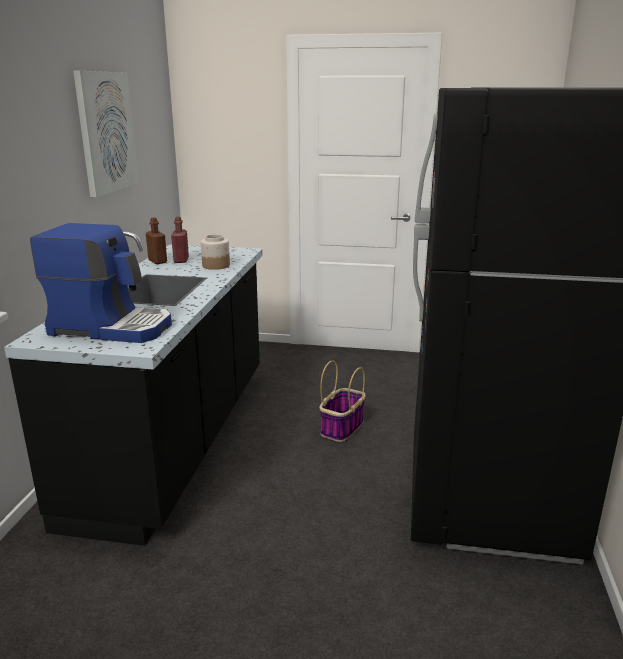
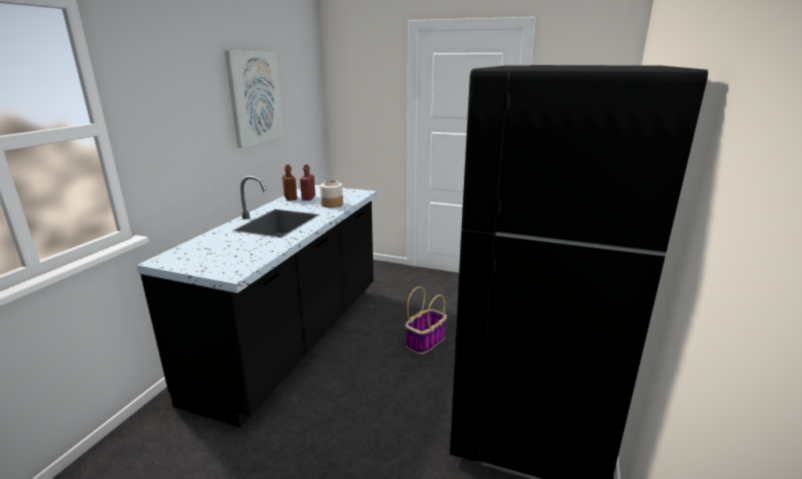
camera: 10 degrees right, 0 degrees up
(112, 327) = (223, 253): coffee machine -> none

